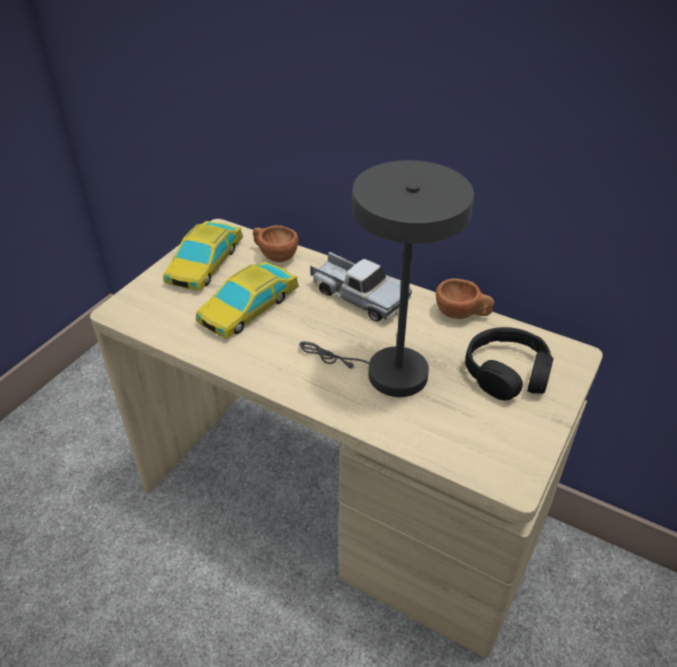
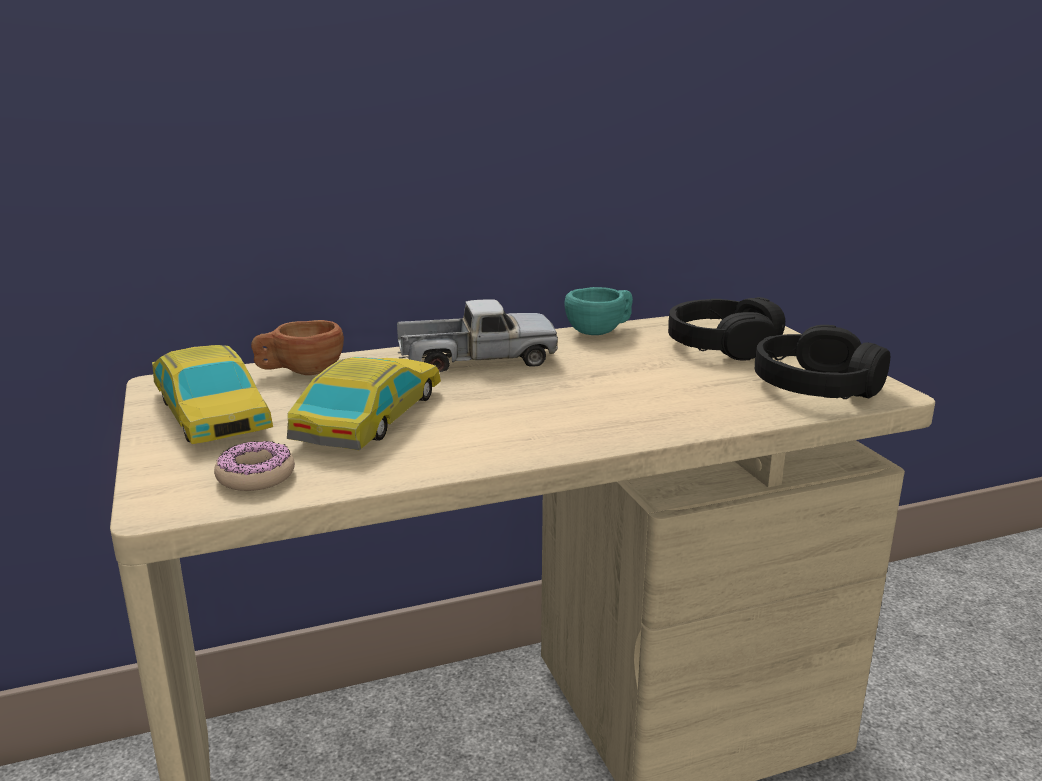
camera: 50 degrees left, 20 degrees down
(161, 315) = (256, 476): none -> donut
(249, 307) = (369, 417): toy car -> toy car turned 150 degrees counterclockwise
(386, 373) = (635, 389): grey table lamp -> none
(462, 314) = (601, 331): brown cup -> turquoise cup
(485, 445) = (816, 386): none -> black headphones

